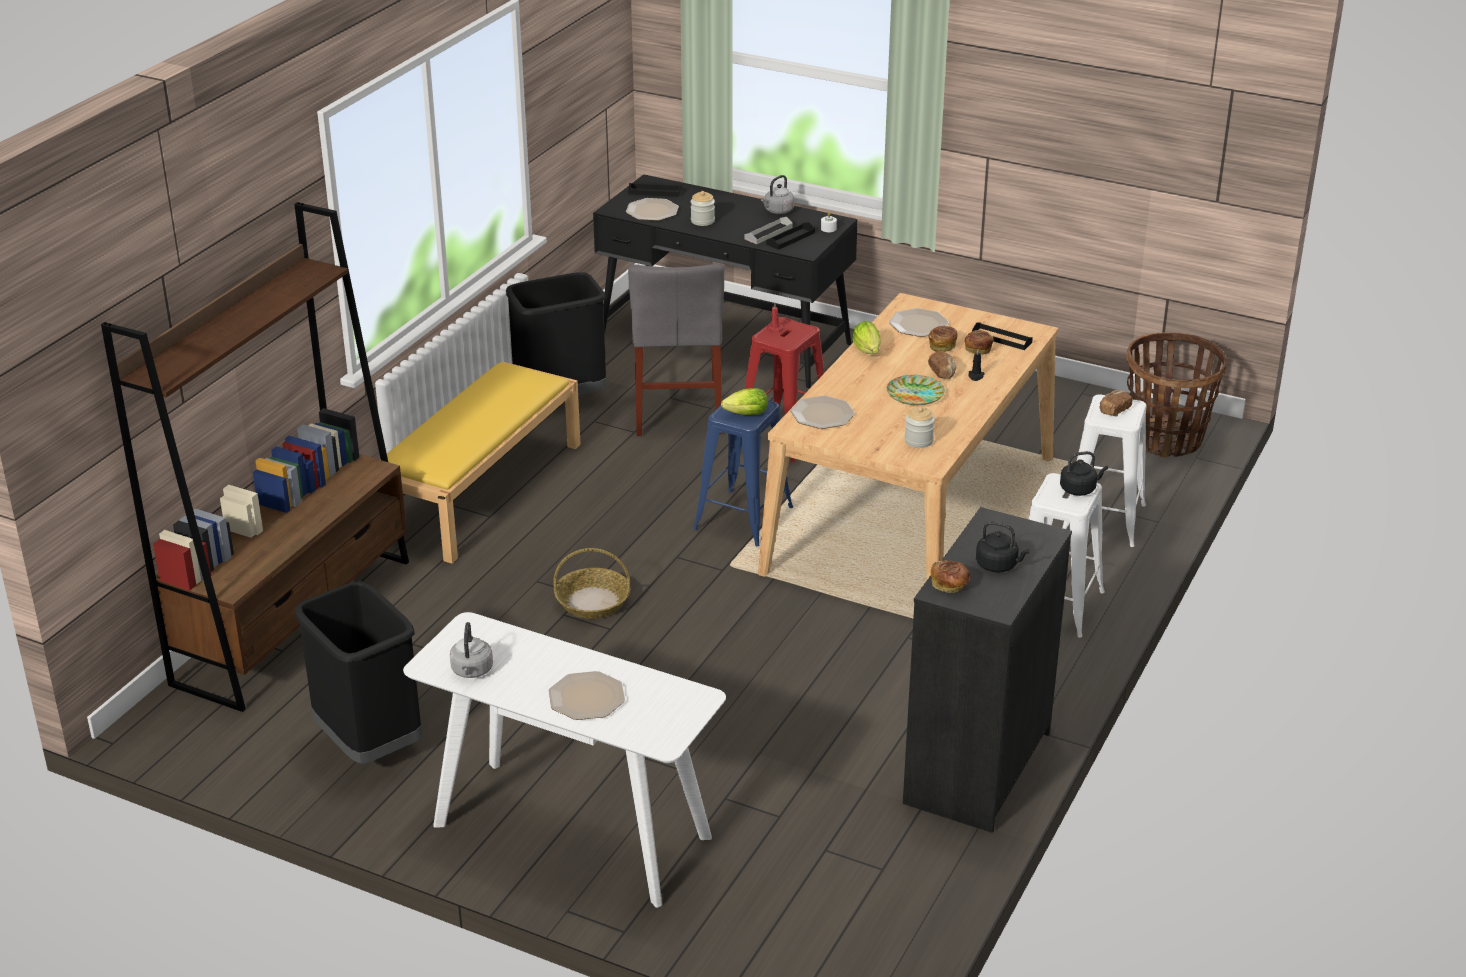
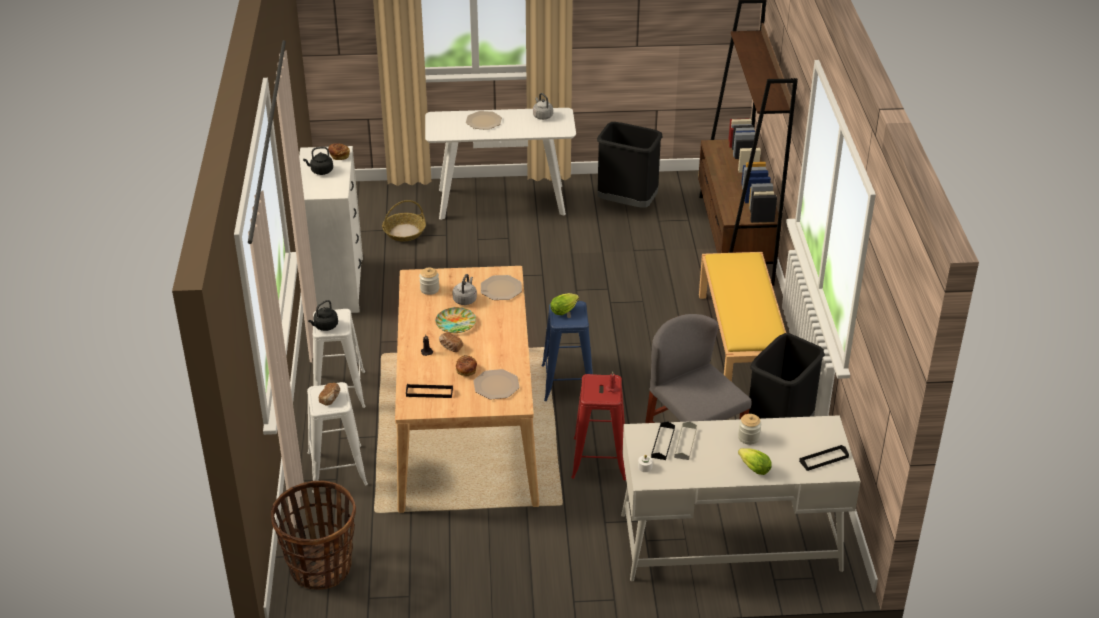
camera: 150 degrees right, 5 degrees up
(592, 602) = (600, 300): basket -> basket (404, 232)
(652, 211) = (798, 434): plate -> none
(725, 340) = (729, 541): black desk -> white desk
(777, 211) = (704, 474): grey kettle -> grey kettle (465, 299)
(868, 352) = (511, 347): lettuce -> lettuce (752, 468)
(976, 767) = (336, 286): black dresser -> white dresser
(977, 349) = (440, 376): bread -> none

